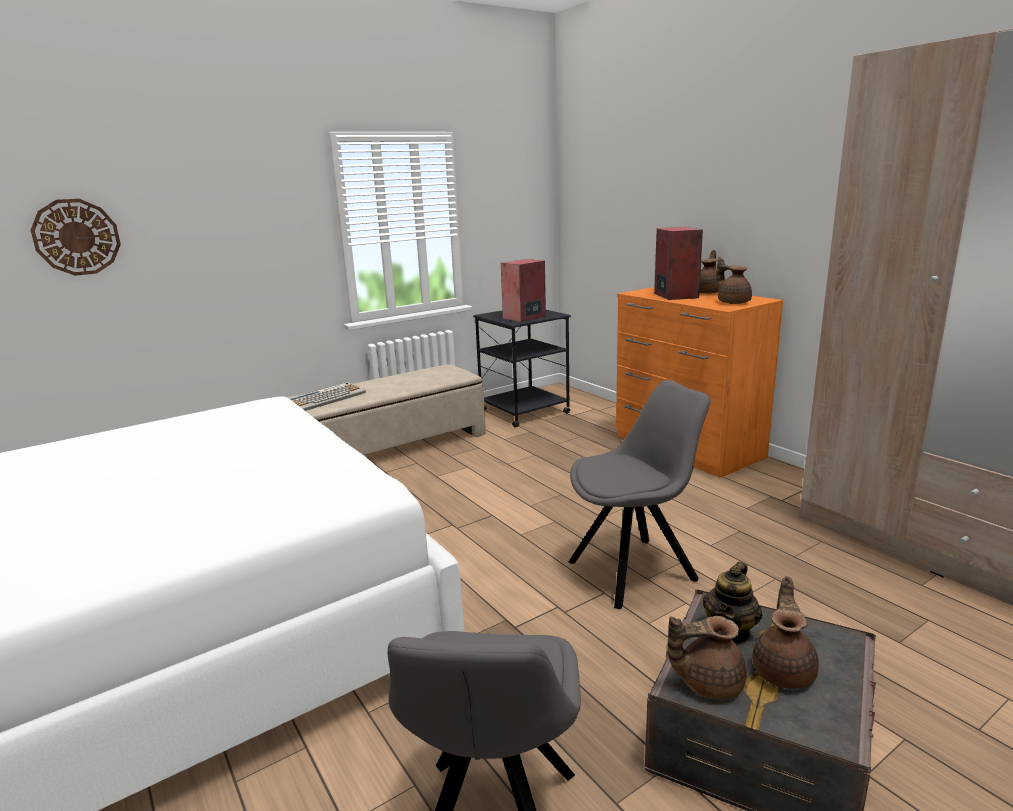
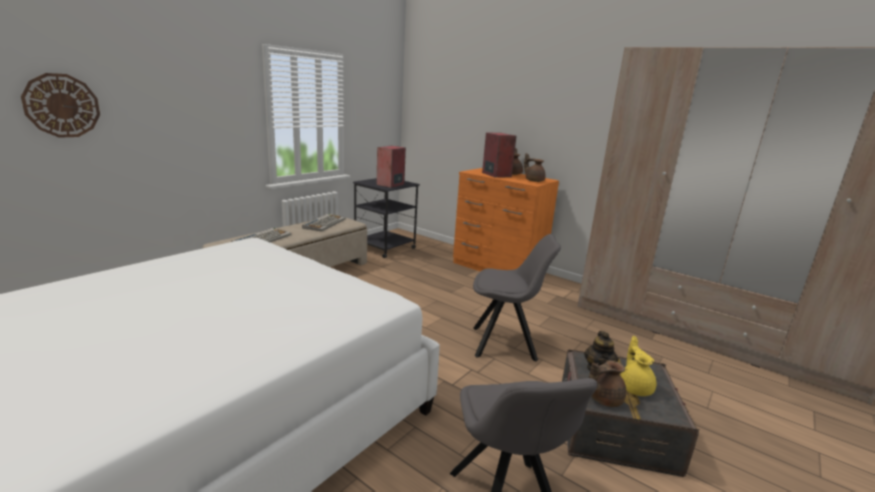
camera: 20 degrees left, 0 degrees up
(421, 376) = (324, 223): none -> keyboard
(633, 571) = (504, 344): grey chair -> grey chair turned 45 degrees clockwise
(784, 670) = (635, 387): brown teapot -> yellow teapot

